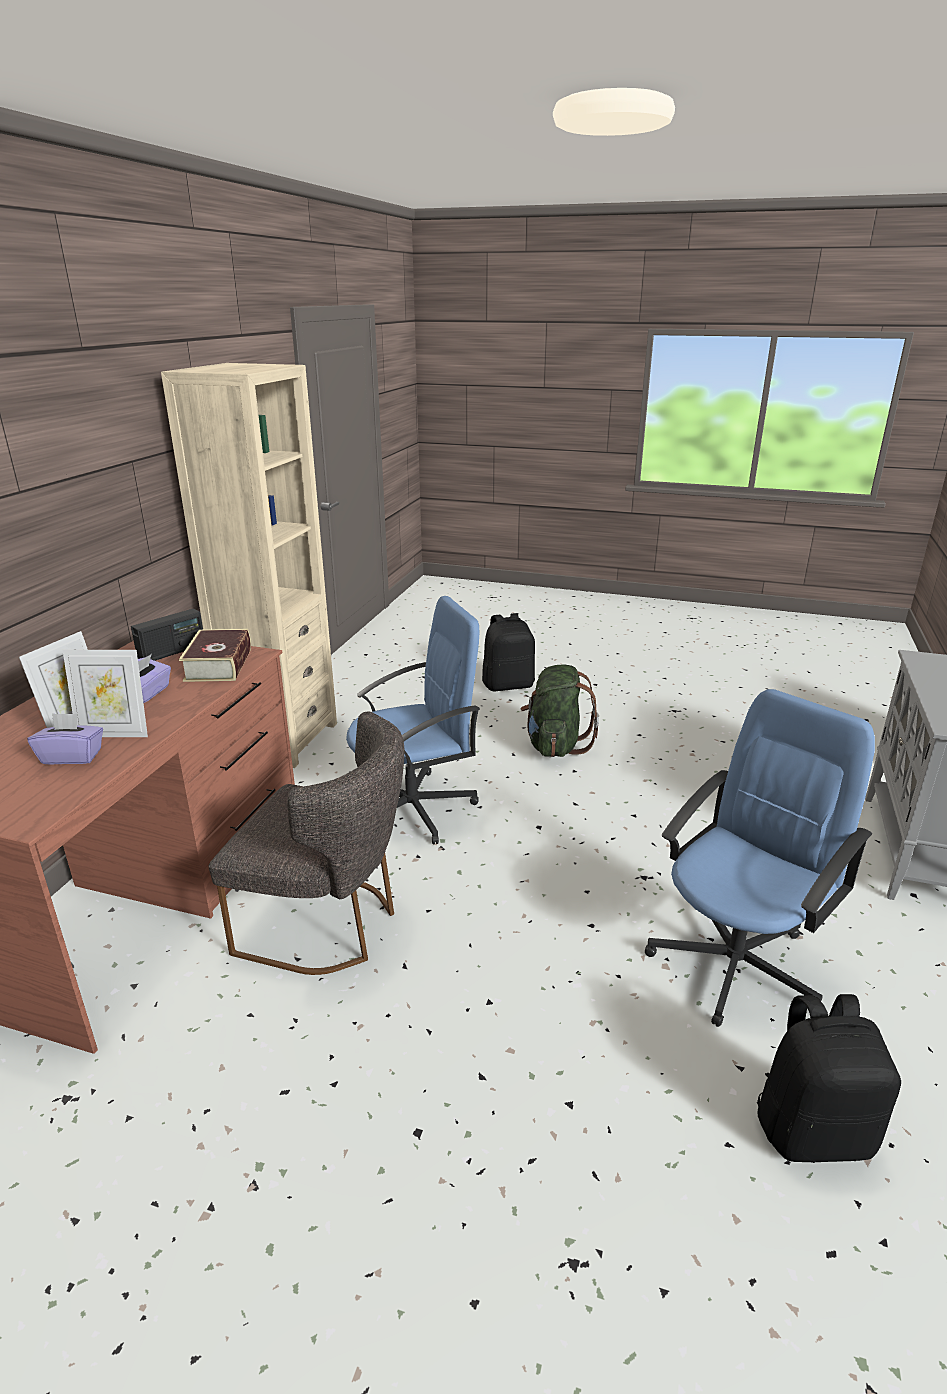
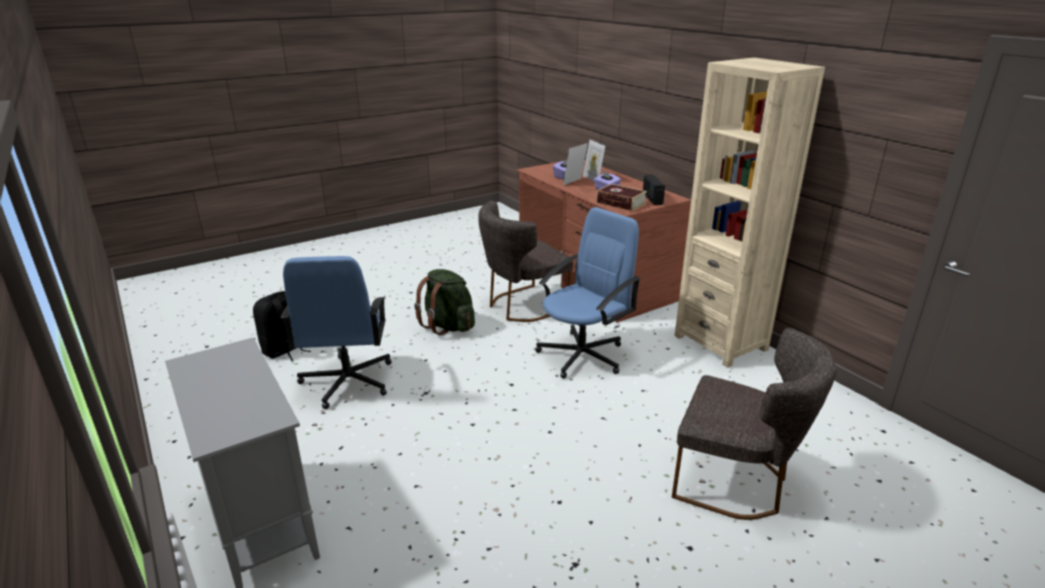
camera: 130 degrees right, 0 degrees up
(414, 808) = (583, 355): blue office chair -> blue office chair turned 150 degrees counterclockwise
(508, 685) = (736, 483): black backpack -> grey chair
(555, 745) = (593, 444): green backpack -> green backpack (448, 326)

